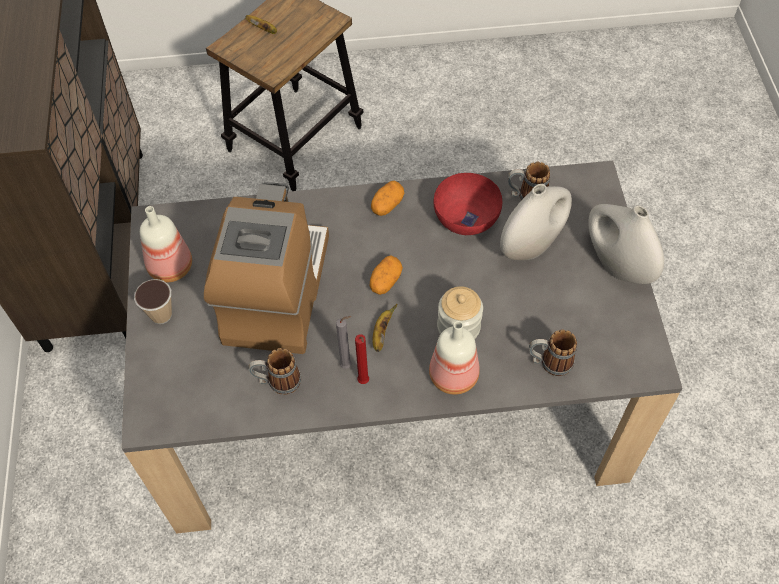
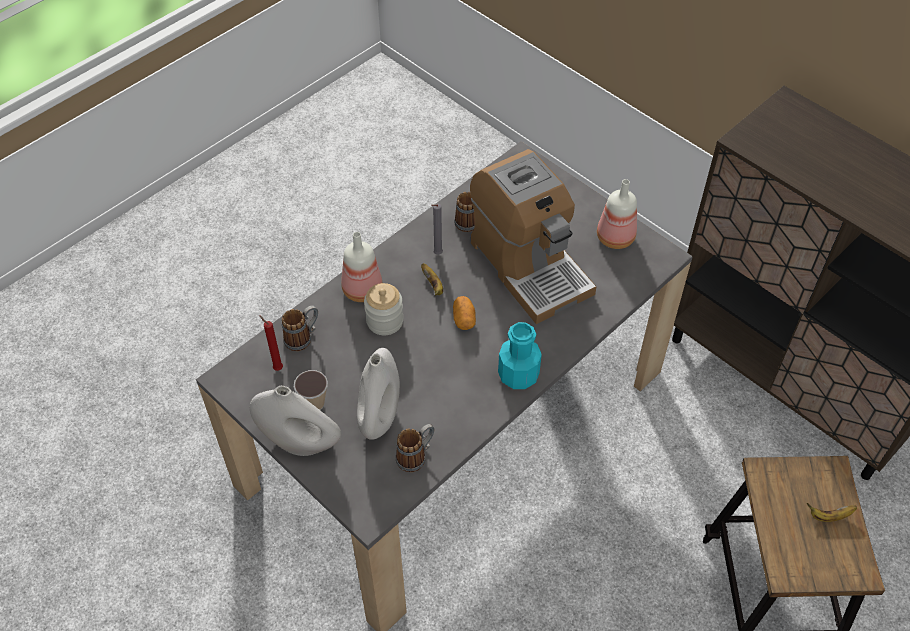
camera: 140 degrees right, 5 degrees down
(161, 315) = (584, 209): cup -> cup (314, 404)
(364, 382) = (417, 251): red candle -> red candle (277, 368)
(387, 205) = (518, 375): potato -> turquoise bottle
(466, 217) = (449, 405): red bowl -> none

